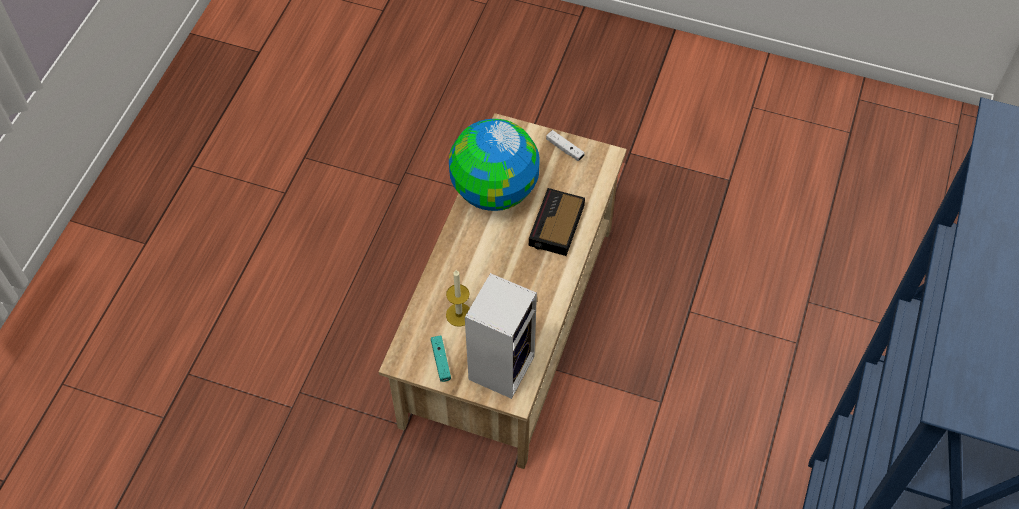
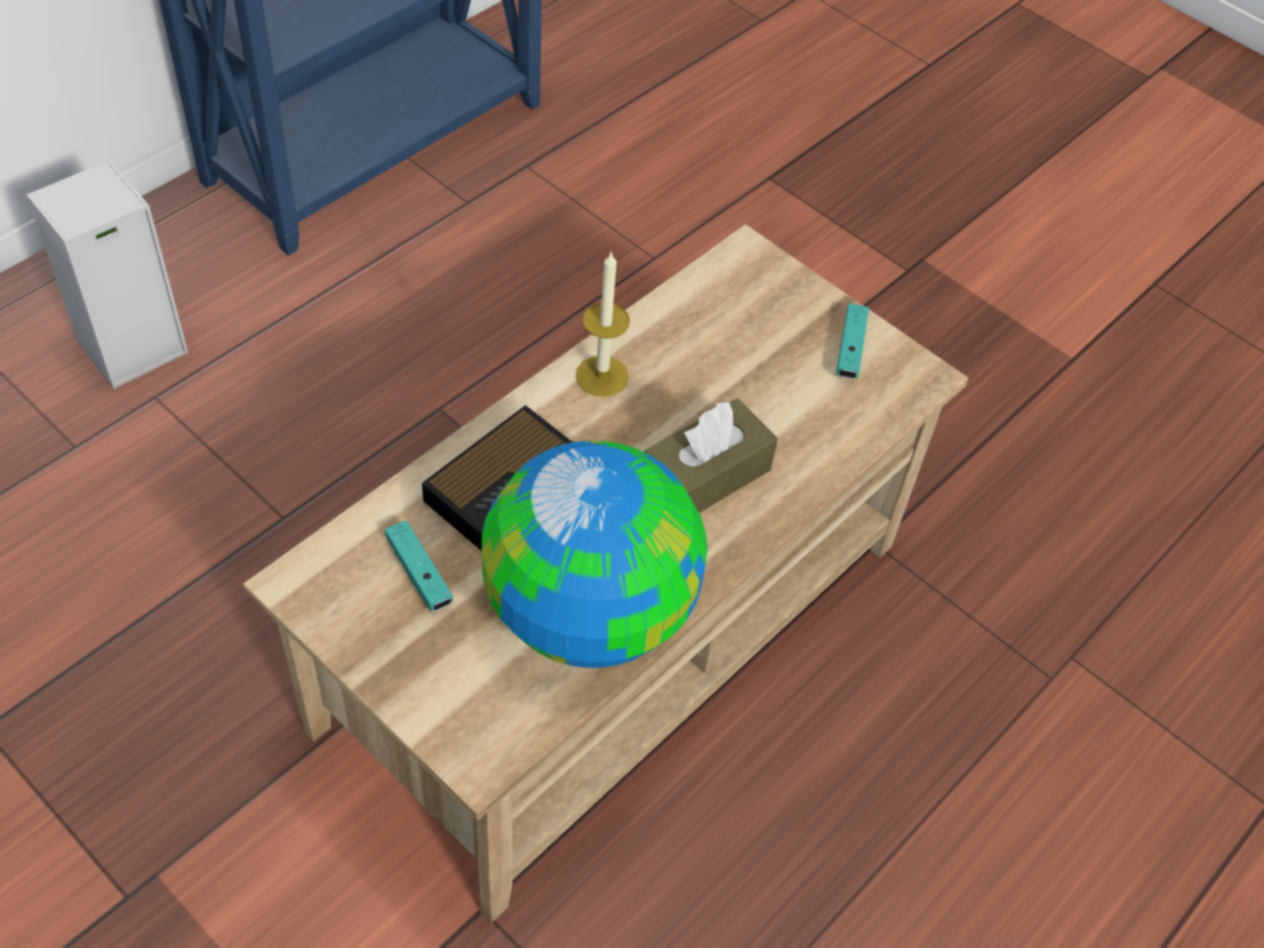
camera: 160 degrees left, 5 degrees down
(459, 314) = (784, 406): candle -> candle (602, 376)
(477, 265) = (706, 476): none -> brown tissue box
(501, 365) = (748, 304): speaker -> speaker (130, 351)
(565, 149) = (375, 640): white game controller -> none
(566, 178) = (419, 573): none -> turquoise game controller

